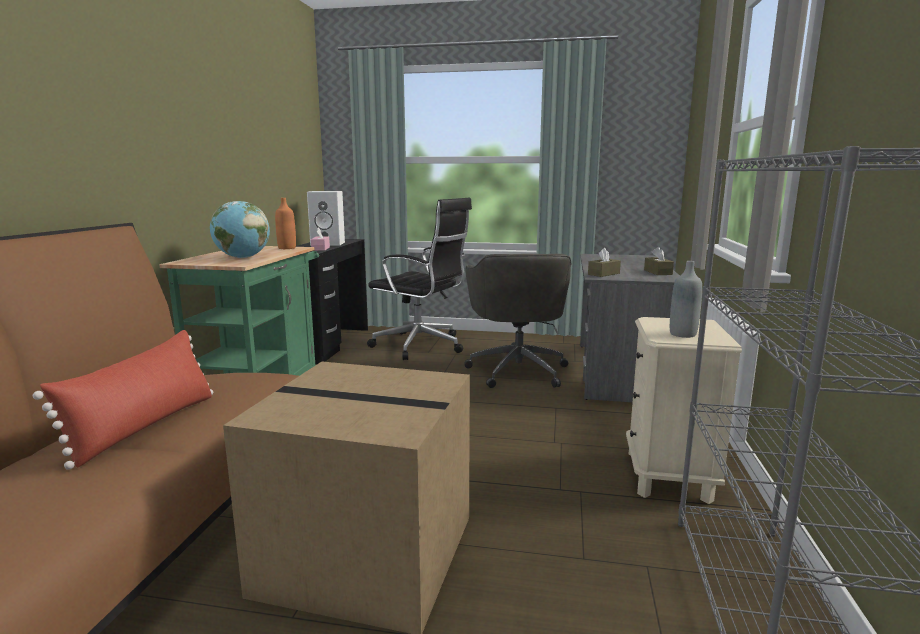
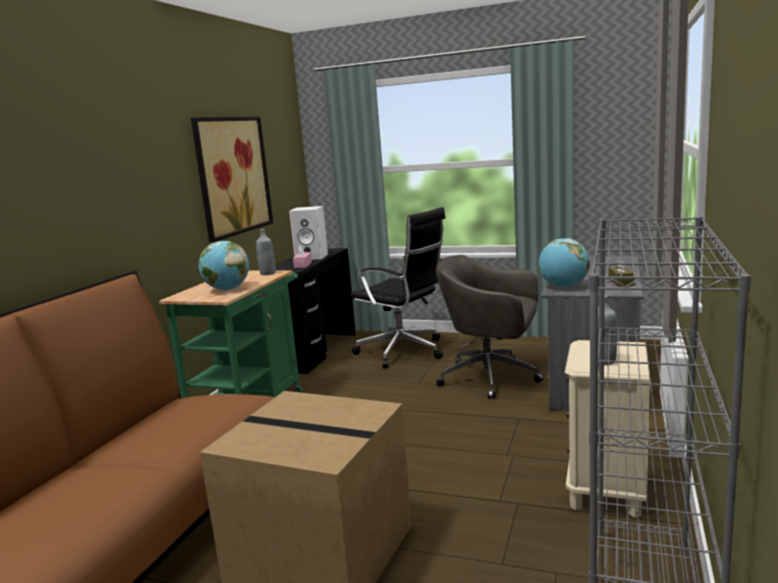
camera: 10 degrees right, 0 degrees up
(145, 426) = (149, 447): red pillow -> none
(249, 142) = (233, 176): none -> picture
(287, 248) = (267, 273): orange bottle -> grey bottle
(517, 370) = (492, 378): grey office chair -> grey office chair turned 105 degrees clockwise
(603, 274) = (564, 287): brown tissue box -> globe

